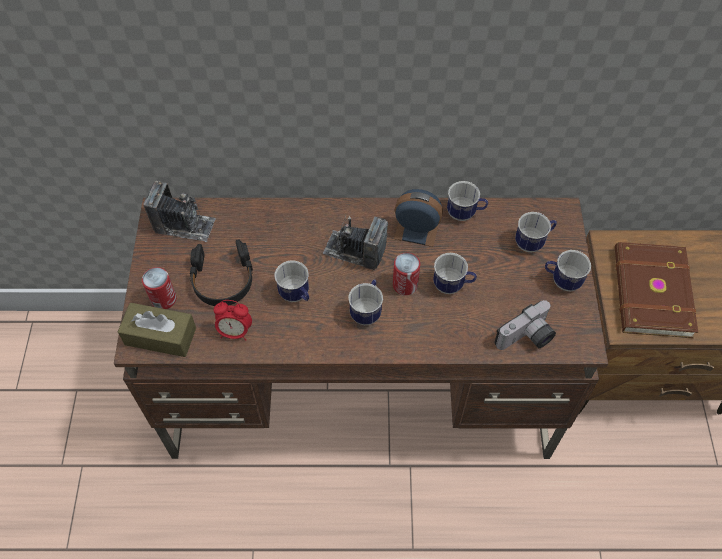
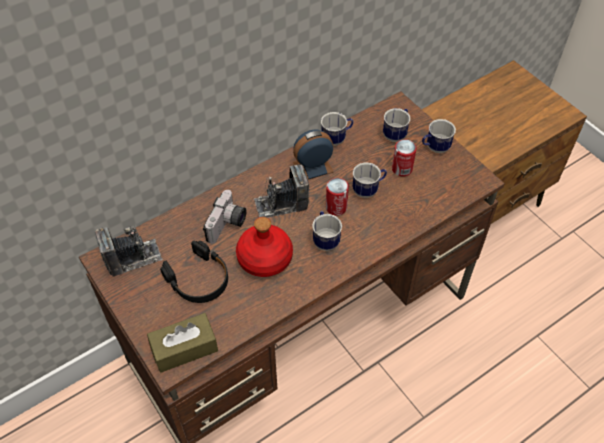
camera: 35 degrees left, 5 degrees down
(163, 299) = (163, 320): can -> can (402, 169)
(235, 332) = (241, 310): alarm clock -> none
(296, 295) = (265, 258): mug -> red bottle
(526, 338) = (444, 196): camera -> camera (227, 225)
(650, 292) = (477, 134): brown book -> none

